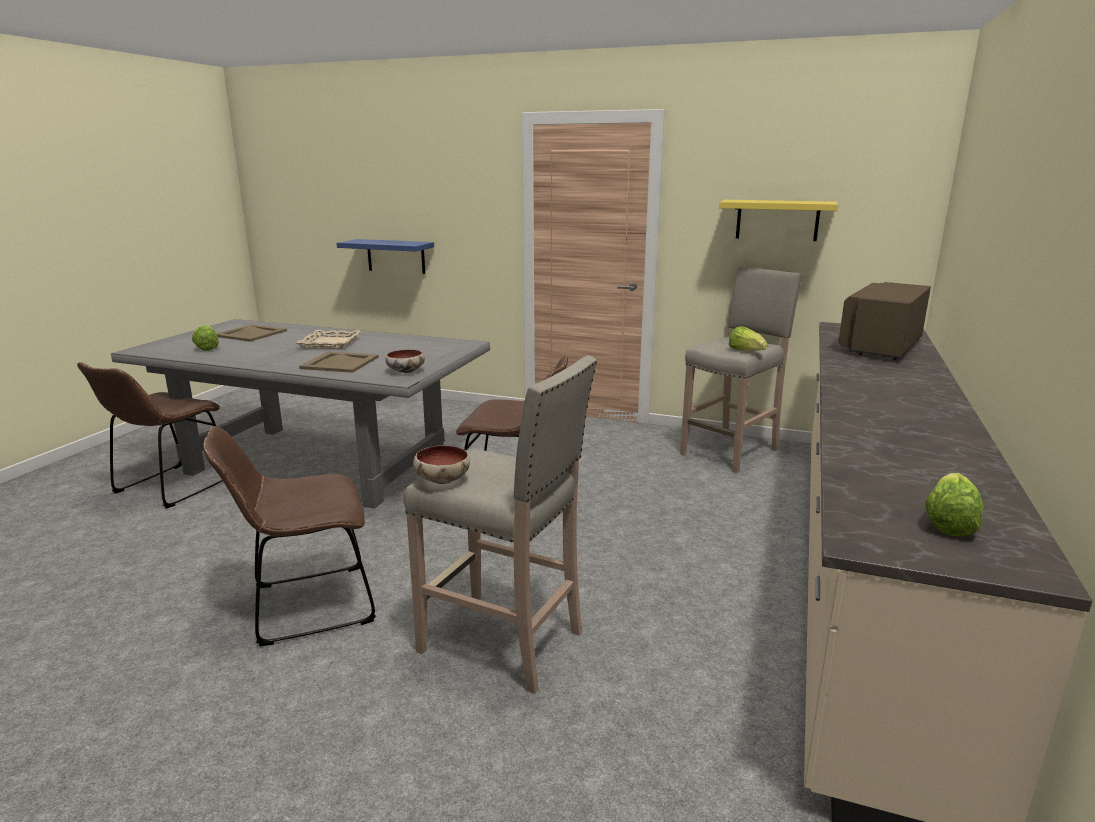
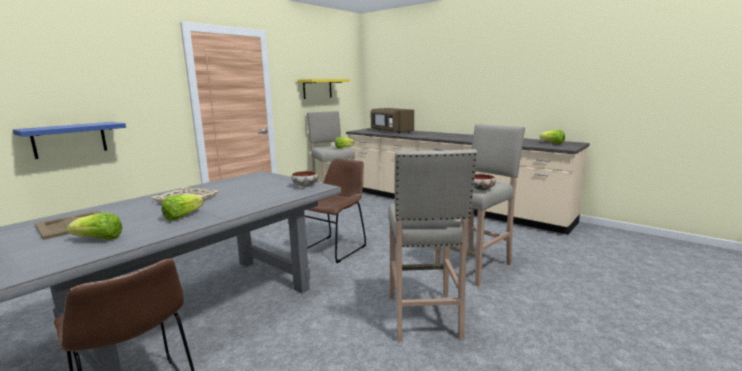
camera: 70 degrees left, 5 degrees down
(268, 354) = (182, 216): none -> lettuce
(305, 606) = (424, 317): brown chair -> beige stool
(340, 362) = (255, 198): beige tray -> none

